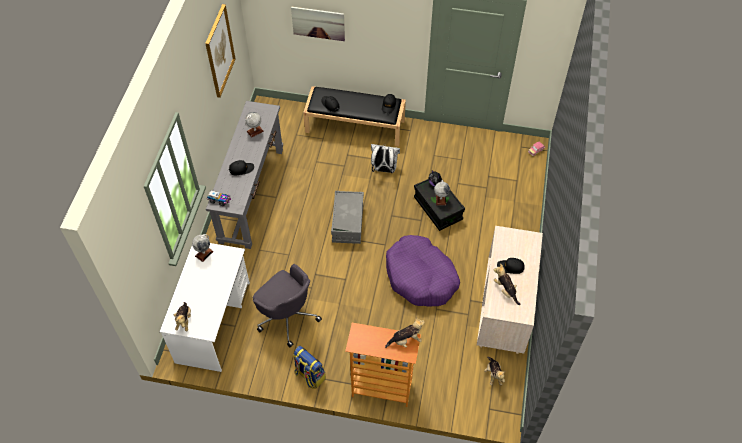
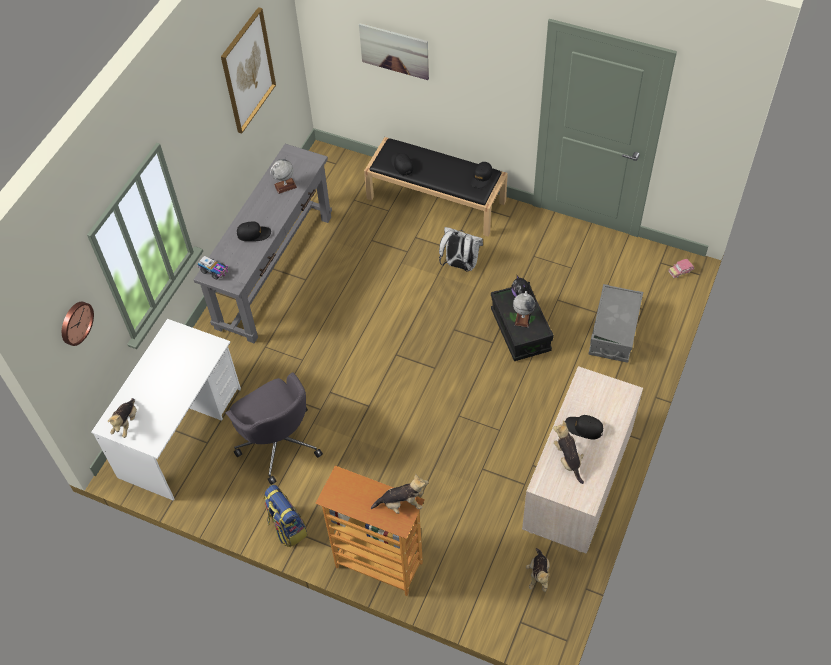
camera: 15 degrees right, 0 degrees up
(141, 252) = (75, 322): none -> wall clock
(204, 253) = (176, 338): globe -> none
(348, 223) = (392, 330): grey storage box -> grey storage box (613, 332)
(421, 277) = (472, 421): purple dog bed -> none

